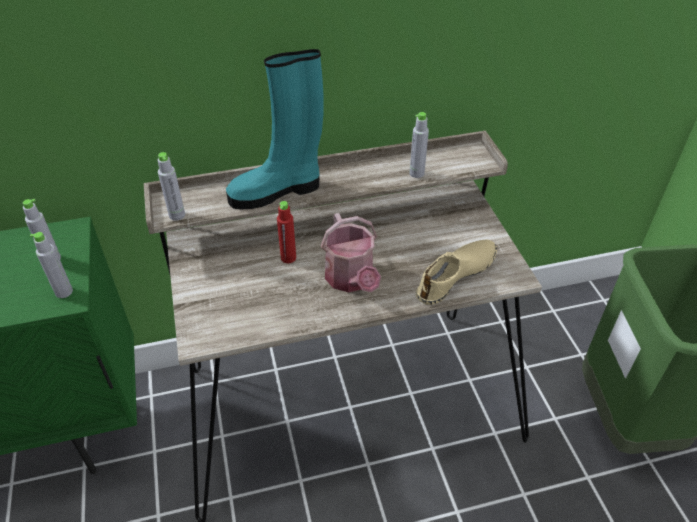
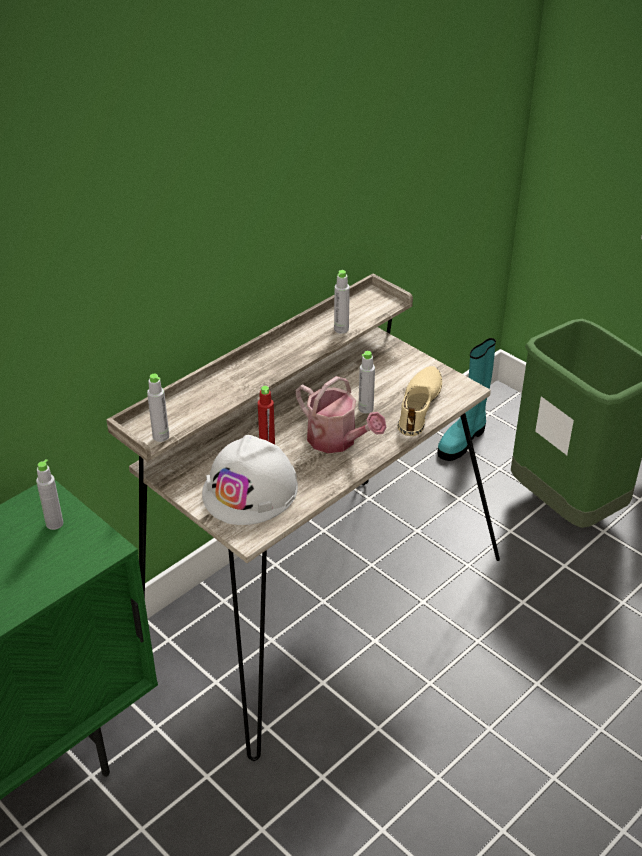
camera: 30 degrees left, 5 degrees down
(64, 292) = (98, 544): grey bottle -> grey bottle (365, 408)
(237, 296) = (250, 490): none -> white hard hat
(277, 191) = (233, 385): turquoise boot -> turquoise boot (463, 440)

